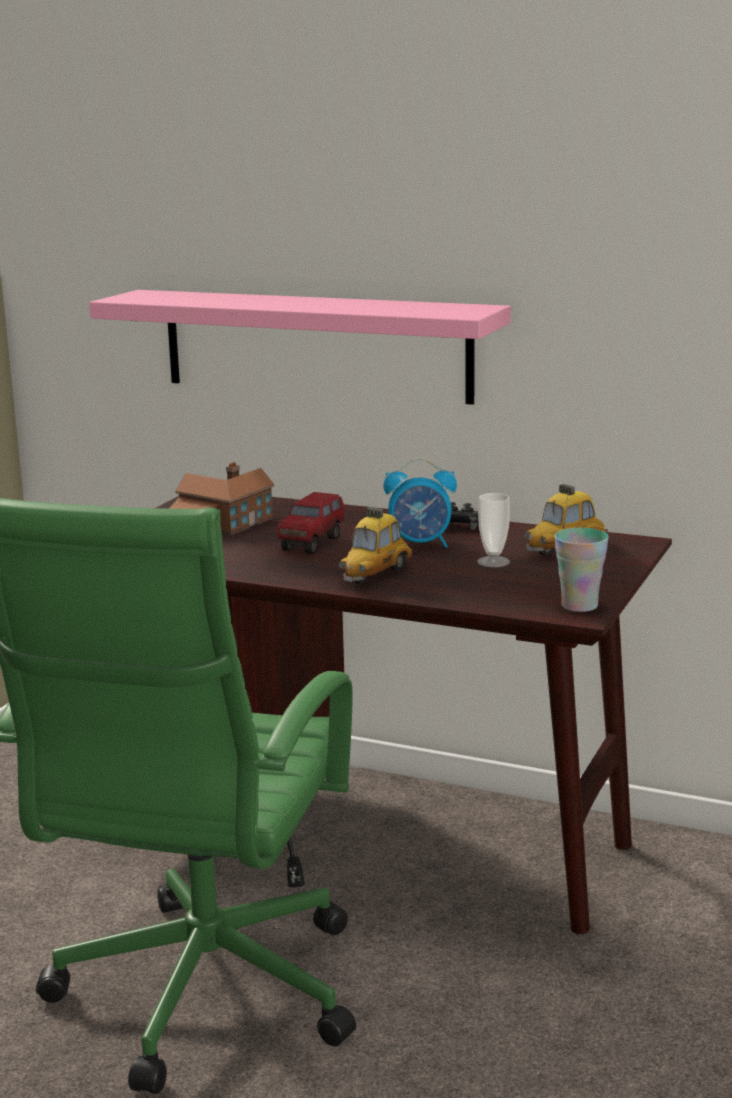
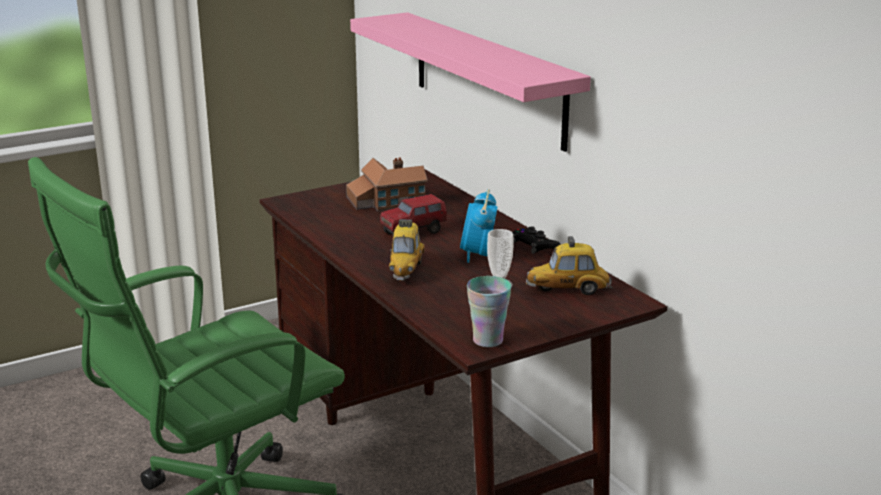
camera: 35 degrees right, 5 degrees up
(375, 575) = (406, 270): toy car -> toy car turned 60 degrees counterclockwise
(420, 545) = (478, 255): alarm clock -> alarm clock turned 60 degrees clockwise

